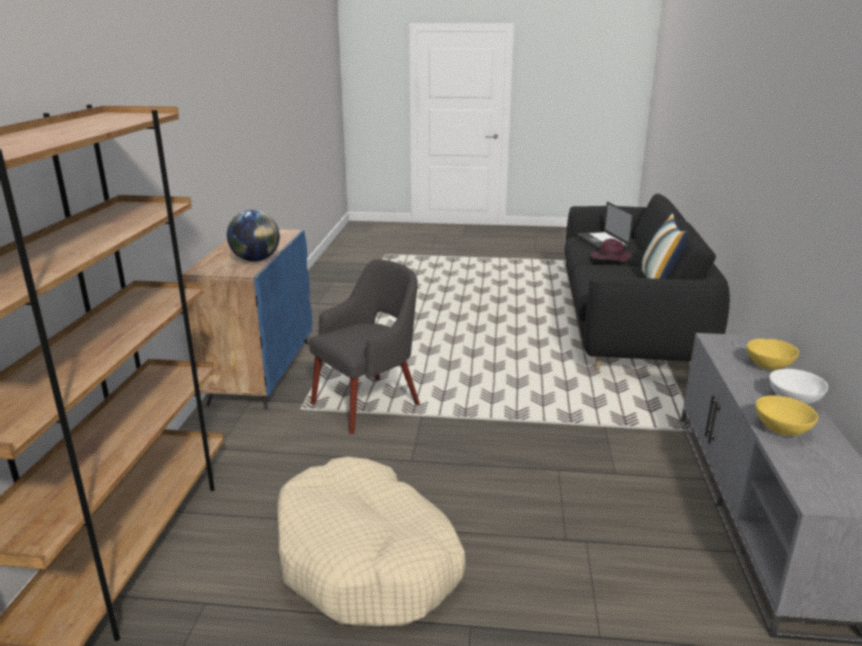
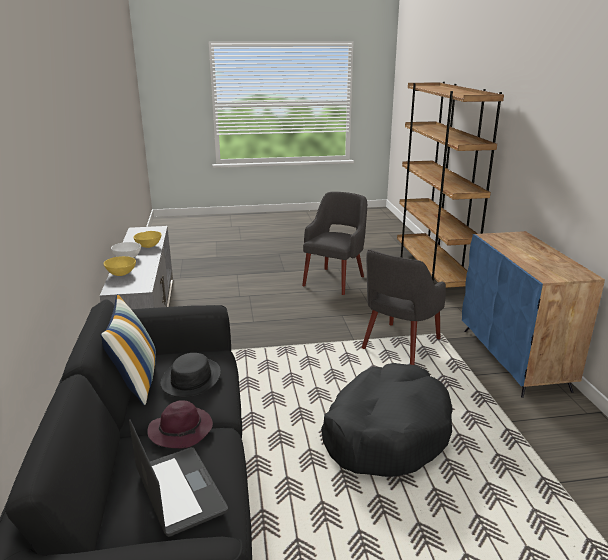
camera: 165 degrees right, 0 degrees up
(256, 260) = (503, 245): globe -> none
(367, 560) = (334, 280): beige dog bed -> grey armchair
(449, 337) = (386, 433): none -> black dog bed
(613, 276) = (191, 378): none -> black hat

